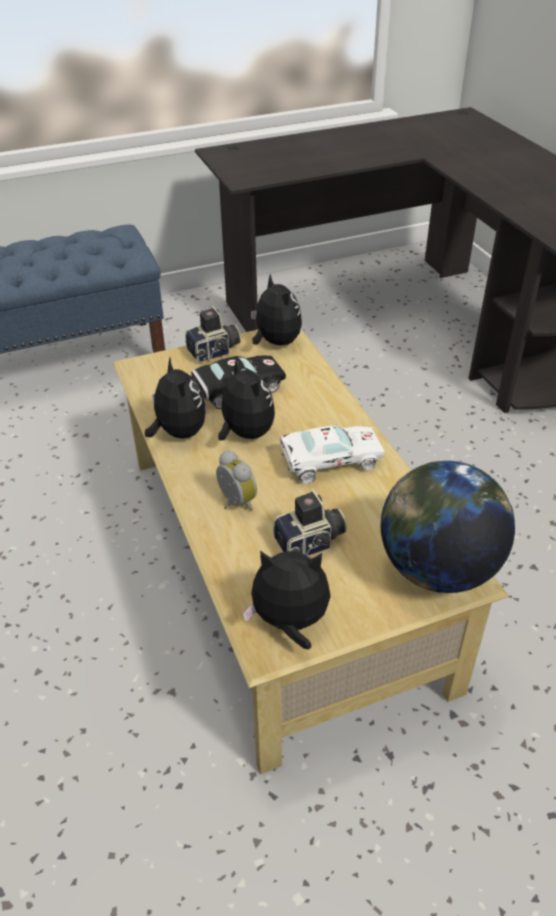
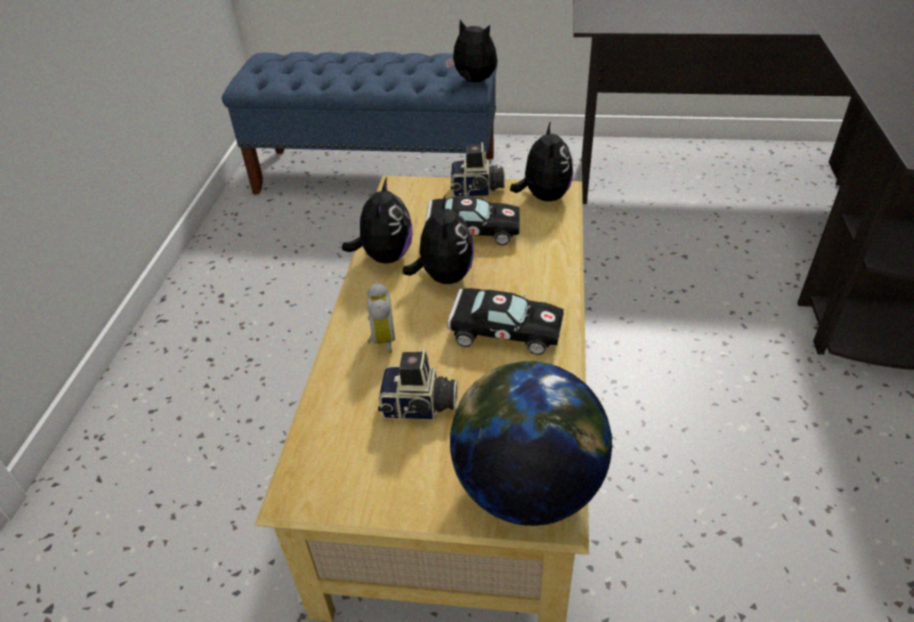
camera: 30 degrees right, 0 degrees up
(290, 623) = (337, 478): plush toy -> plush toy (473, 81)
(327, 461) = (501, 331): white toy car -> black toy car

